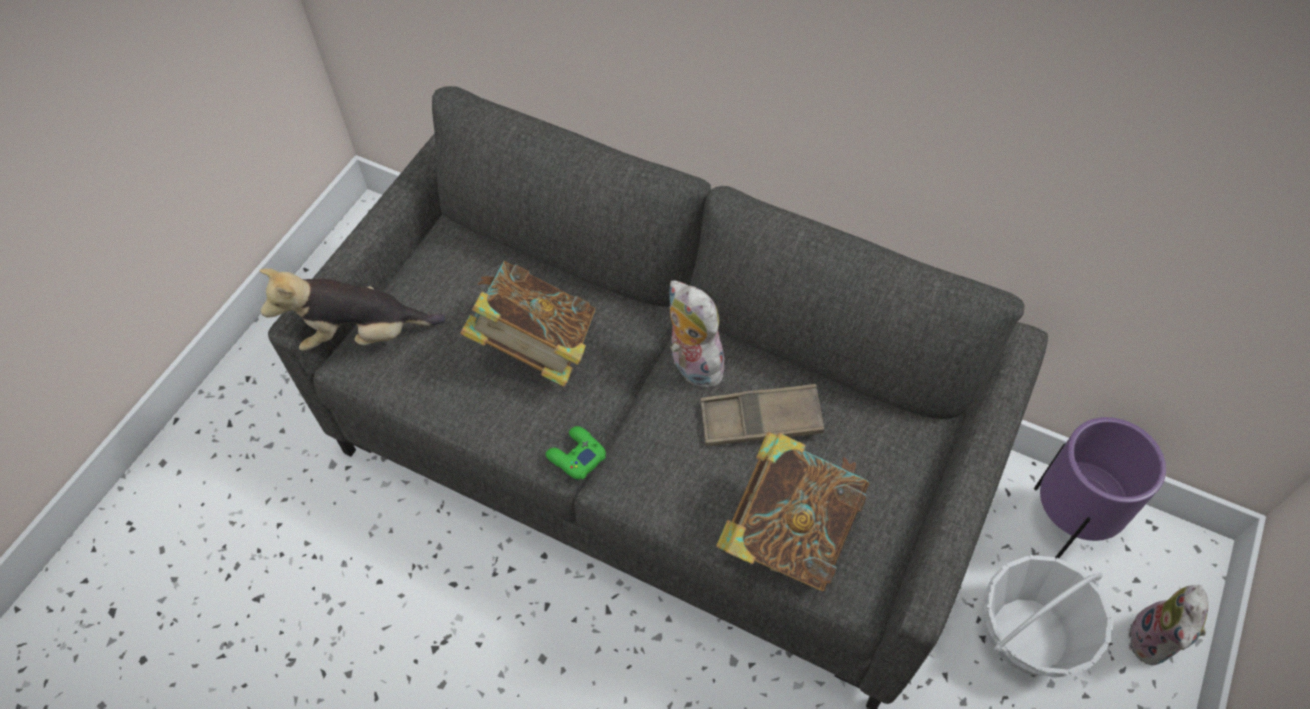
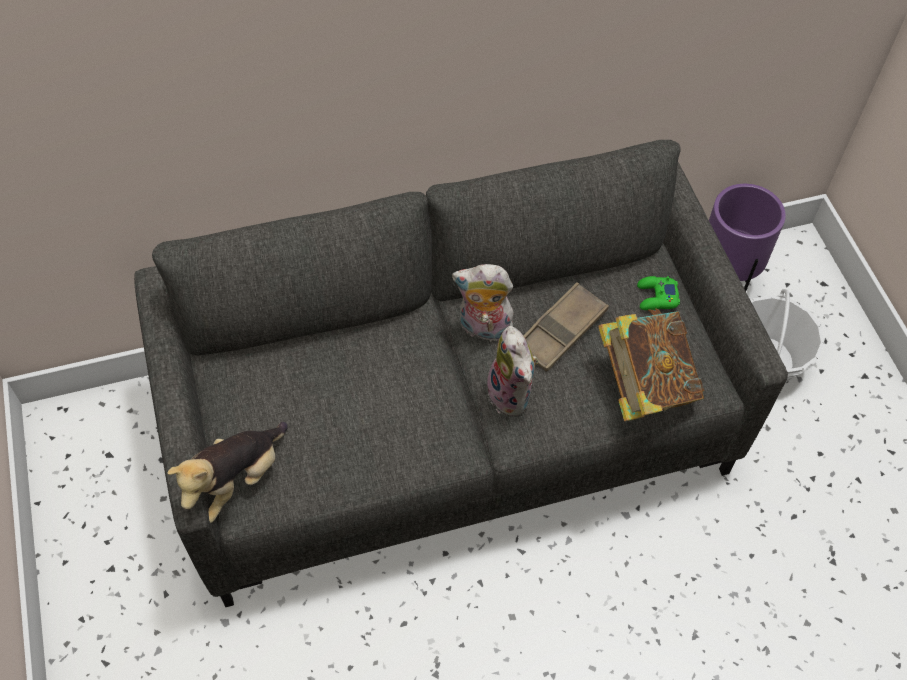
camera: 45 degrees left, 0 degrees up
(536, 347) = (371, 394): book -> none
(575, 456) = (473, 442): green game controller -> green game controller (656, 297)
(1154, 642) = (826, 312): plush toy -> plush toy (512, 395)

